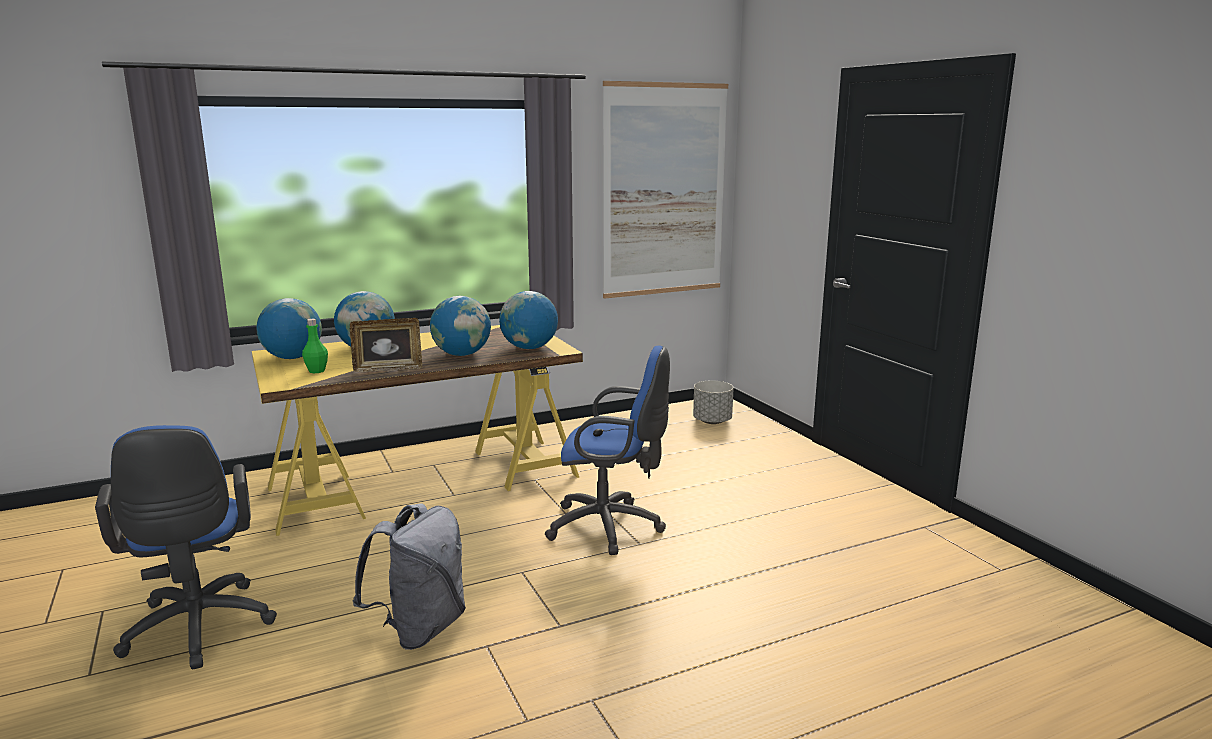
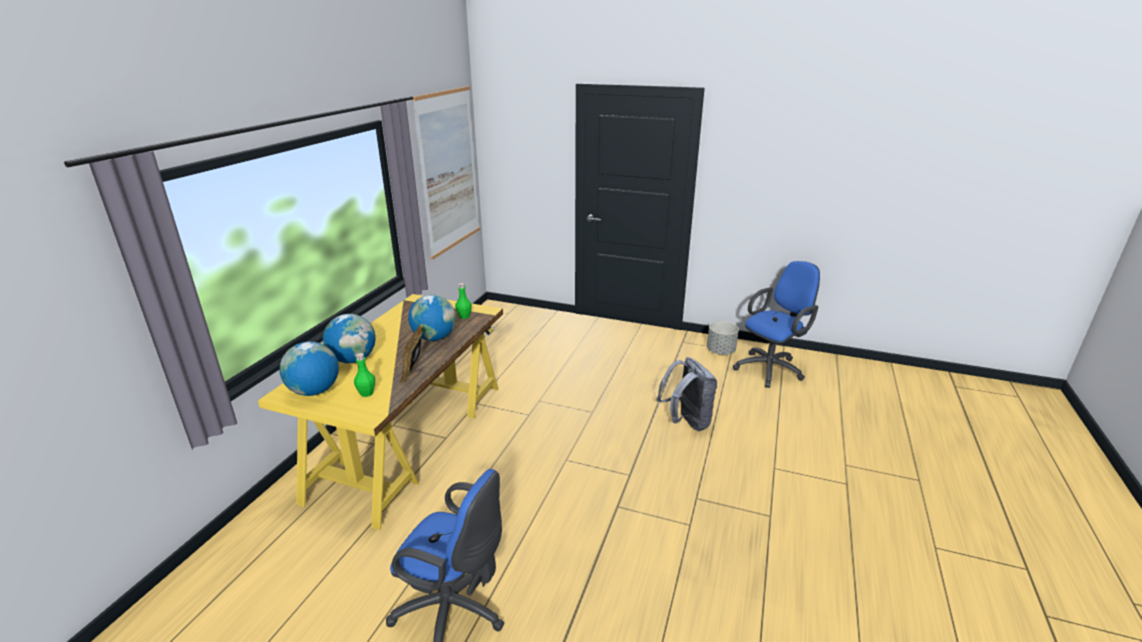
camera: 45 degrees left, 10 degrees up
(388, 369) = (414, 369): picture frame -> picture frame turned 150 degrees clockwise
(420, 629) = (573, 521): grey backpack -> grey backpack (686, 422)
(529, 348) = (464, 316): globe -> green bottle
(611, 527) = (565, 410): blue office chair -> blue office chair (771, 368)
(712, 421) = (509, 320): grey planter -> grey planter (721, 351)

